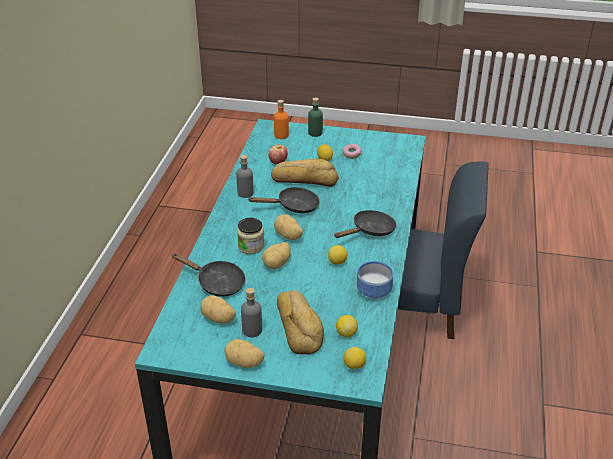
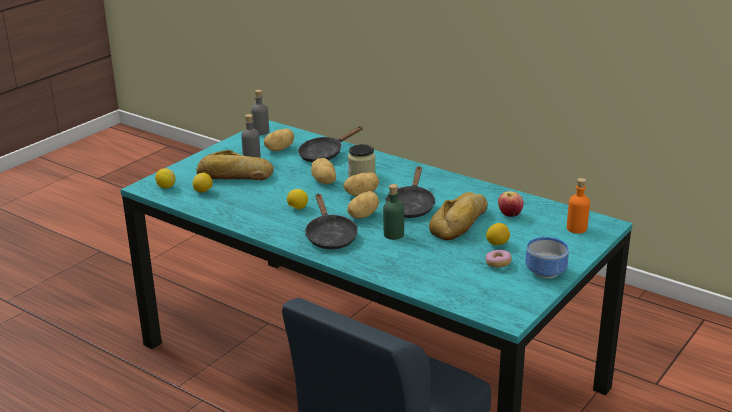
camera: 115 degrees right, 10 degrees down
(244, 363) = (221, 150): potato -> potato (362, 215)
(245, 193) = (456, 187): grey bottle -> grey bottle (261, 132)
(315, 133) = (571, 252): green bottle -> green bottle (393, 234)
(375, 290) = (239, 216): bowl -> bowl (546, 273)

